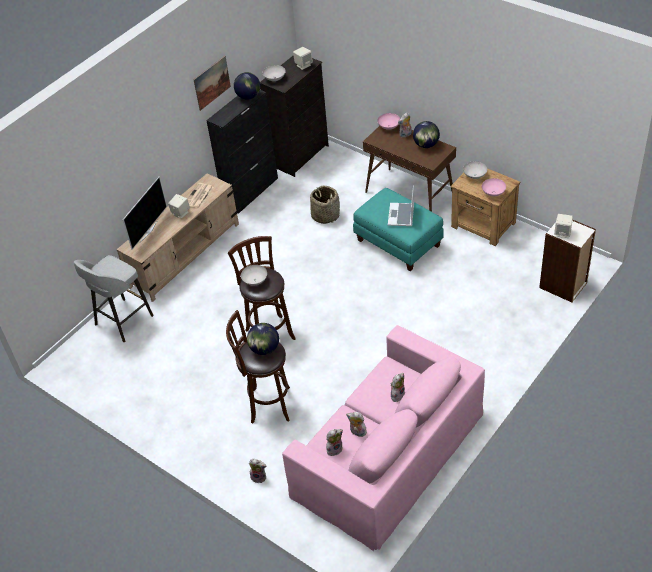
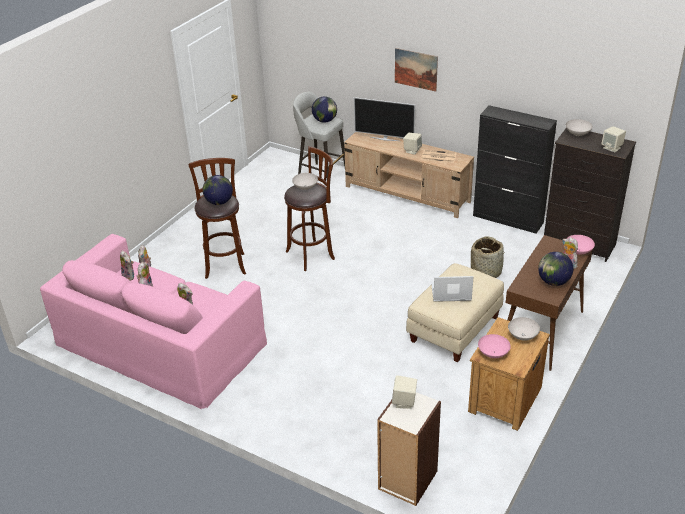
camera: 80 degrees right, 10 degrees down
(212, 83) = (511, 77): picture -> picture (416, 69)
(248, 96) = (536, 121): globe -> globe (325, 121)
(399, 243) = (455, 329): turquoise ottoman -> beige ottoman

